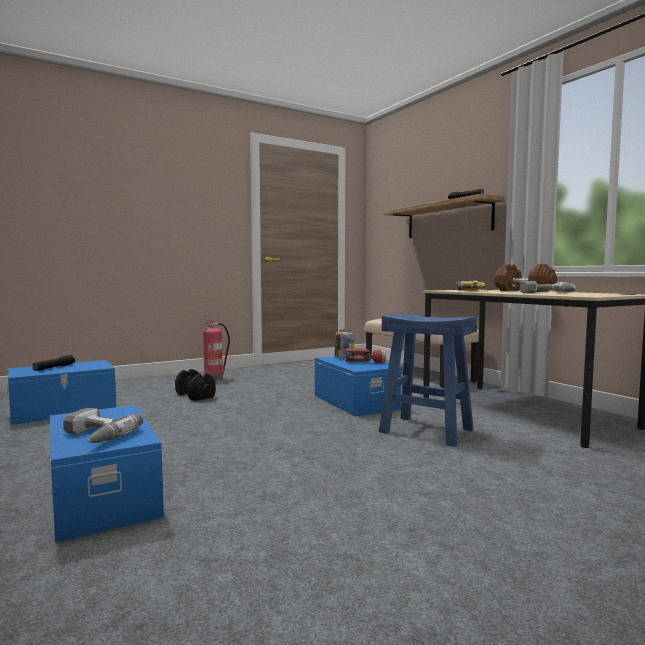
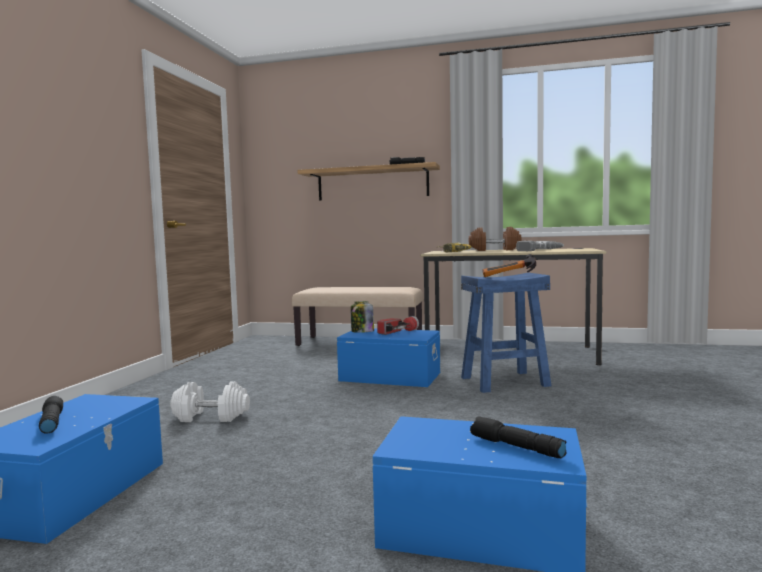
camera: 45 degrees left, 0 degrees up
(94, 436) = (515, 447): power drill -> black flashlight
(195, 395) = (211, 416): black dumbbell -> white dumbbell
(214, 378) = (165, 394): fire extinguisher -> none
(424, 317) = (509, 276): none -> hammer

